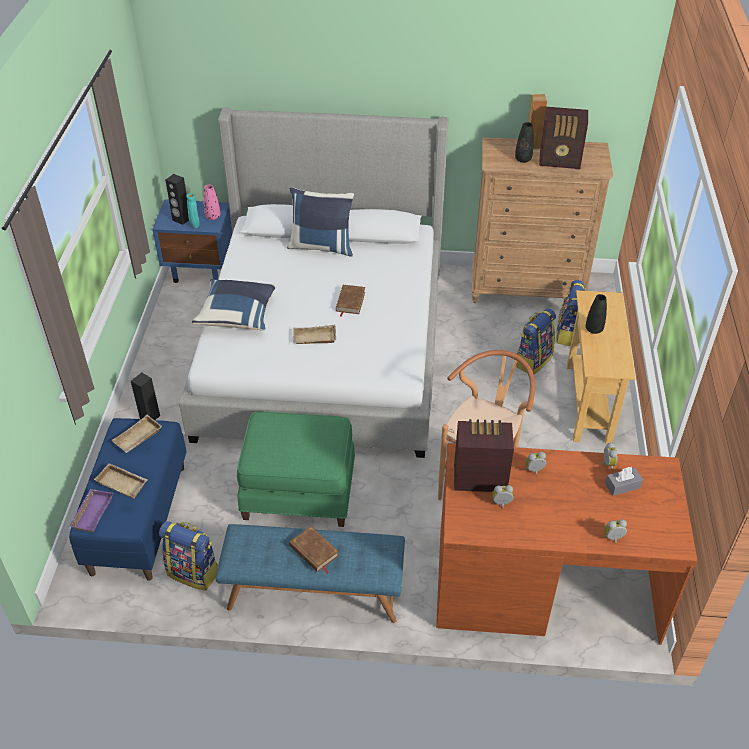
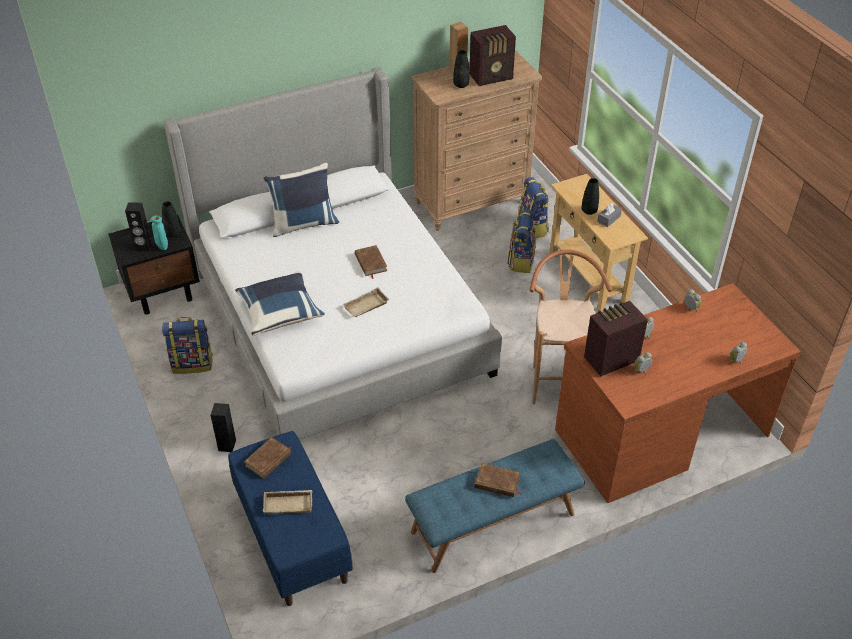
camera: 30 degrees left, 0 degrees up
(91, 512) = (282, 541): purple tray -> none
(138, 438) = (268, 460): beige tray -> brown book
(194, 572) = (380, 557): backpack -> backpack (193, 363)
(201, 270) = (164, 293): blue nightstand -> black nightstand
(213, 217) = (173, 233): pink vase -> black vase
(299, 490) = (415, 448): green ottoman -> none
(622, 485) = (712, 320): grey tissue box -> grey tissue box (609, 219)

